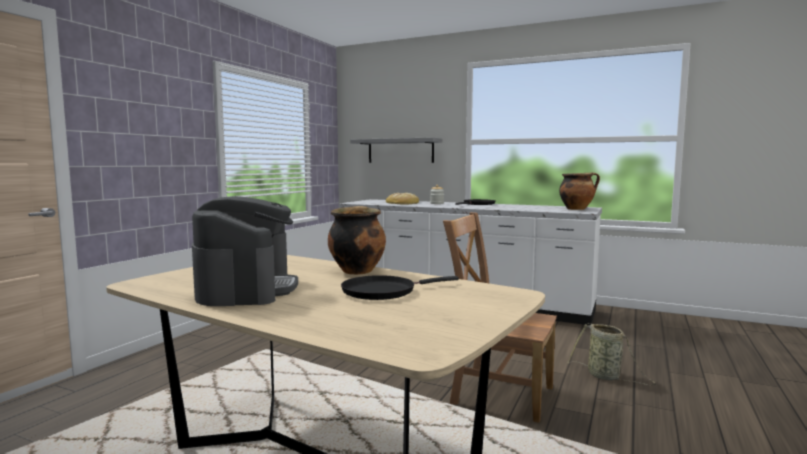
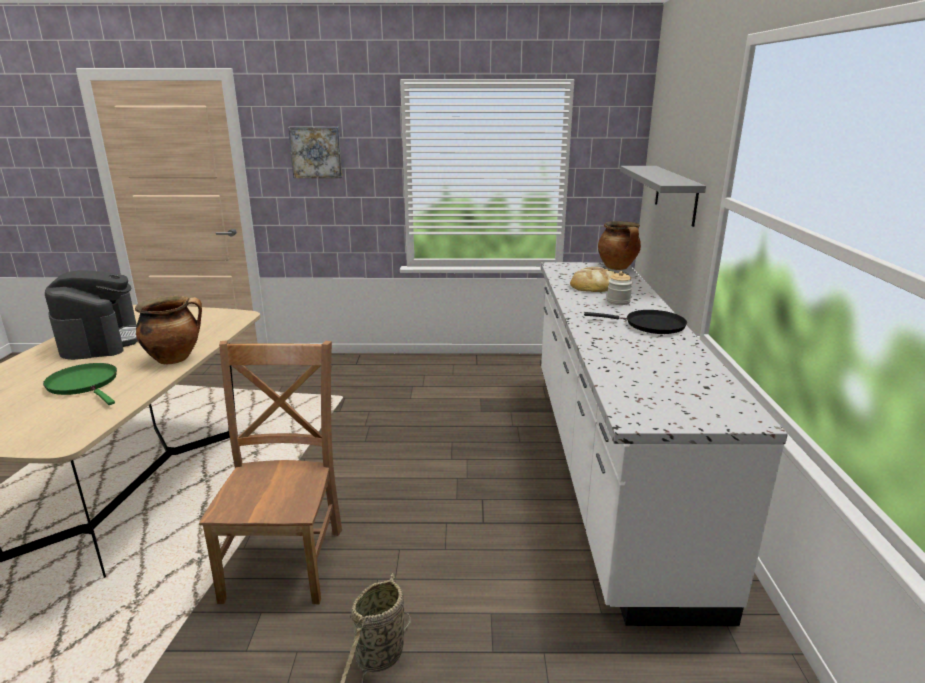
camera: 65 degrees right, 15 degrees up
(146, 118) = (316, 152): none -> picture
(247, 289) = (101, 341): coffee machine -> coffee machine turned 75 degrees counterclockwise
(383, 291) = (85, 384): black frying pan -> green frying pan
(577, 209) = (687, 408): cooking pot -> cooking pot (618, 268)

